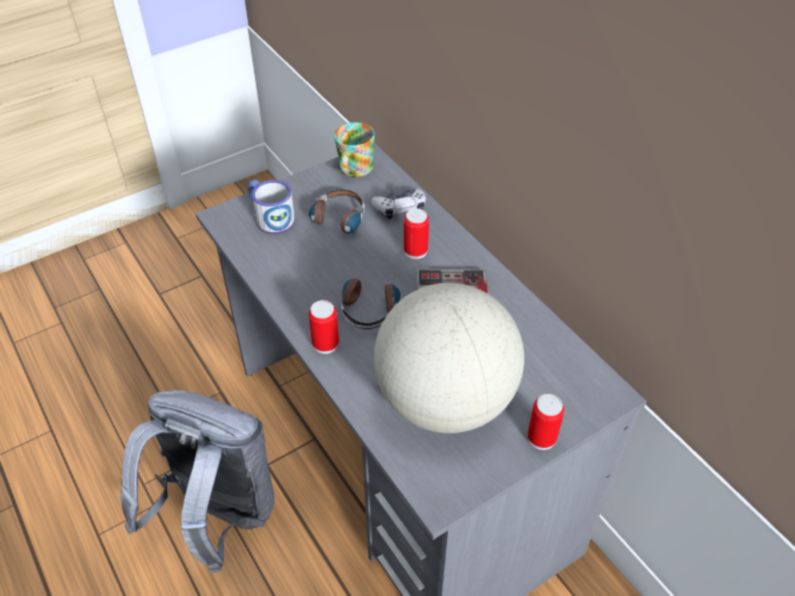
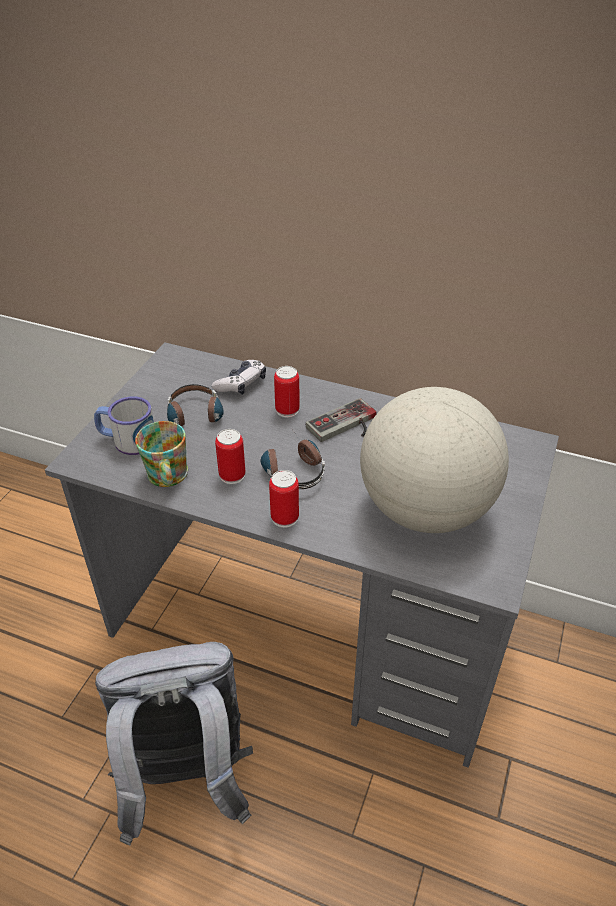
camera: 35 degrees left, 5 degrees down
(353, 169) = (168, 370): mug -> mug (167, 477)
(541, 438) = (519, 498): can -> can (232, 475)

